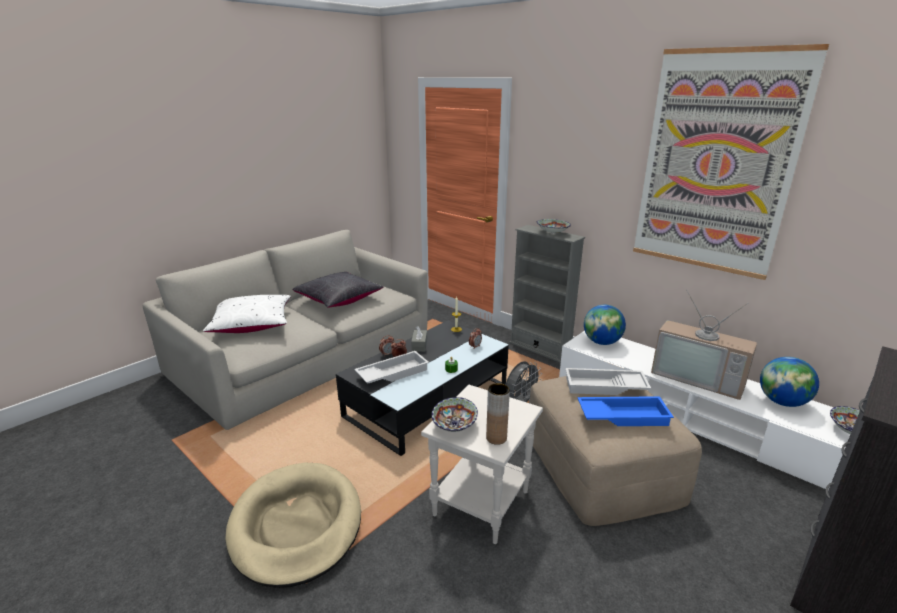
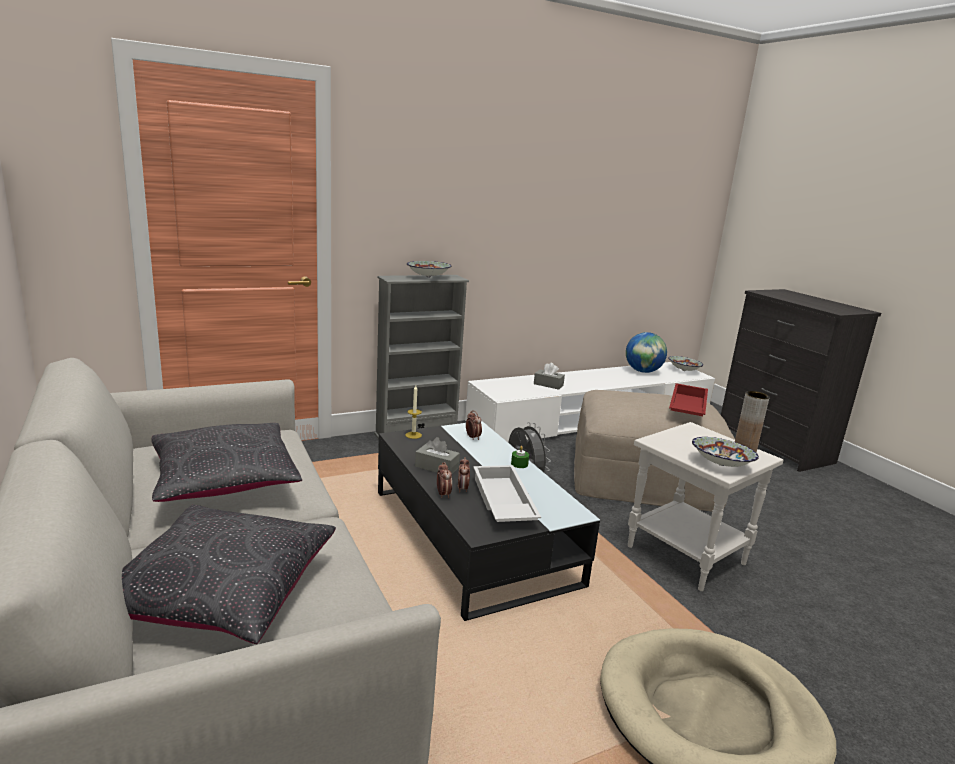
camera: 70 degrees left, 5 degrees down
(252, 324) = (222, 592): white pillow -> black pillow
(602, 342) = (506, 386): globe -> none
(604, 387) = (637, 399): white tray -> none
(623, 415) = (686, 407): blue tray -> red tray
(638, 358) = (548, 384): none -> grey tissue box
(699, 377) = (595, 379): television -> none
(715, 164) = (570, 179): picture -> none

